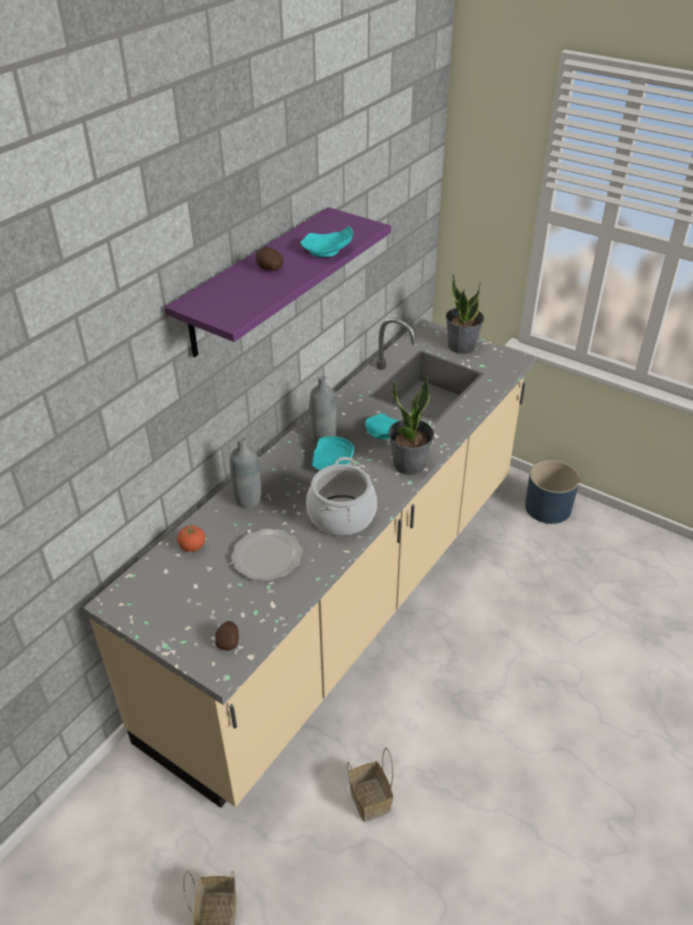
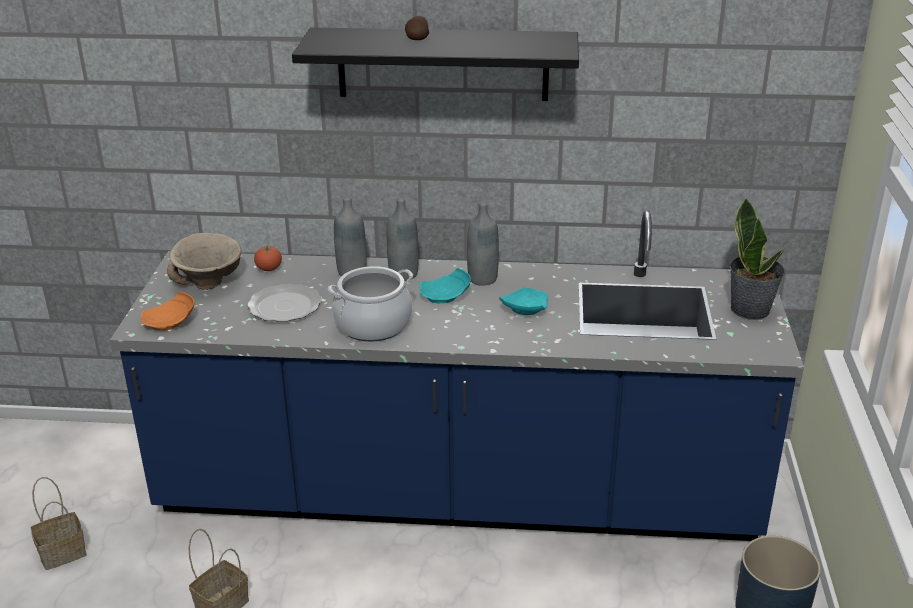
camera: 60 degrees right, 10 degrees down
(182, 594) = (210, 284): none -> beige bowl
(228, 642) = (170, 322): potato -> orange plate
(256, 282) = (443, 64): purple shelf -> black shelf
(278, 472) = (403, 274): none -> grey bottle
(328, 252) = (481, 50): turquoise plate -> none
(347, 599) = (458, 493): beige counter -> blue counter
(409, 464) = (490, 338): potted plant -> none

